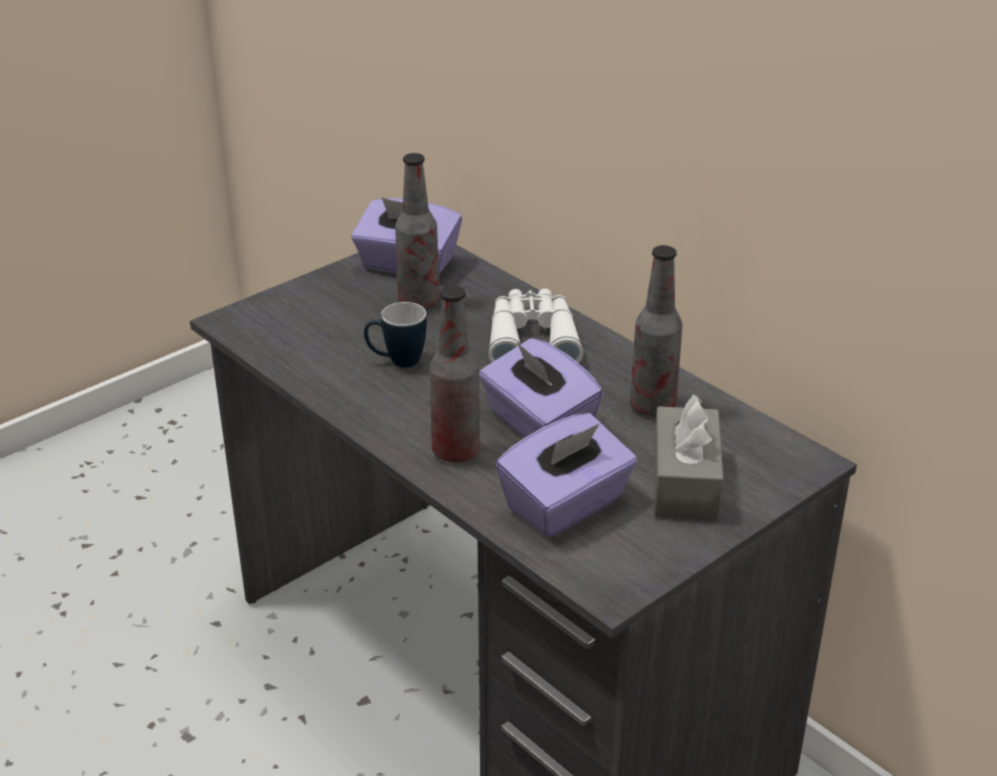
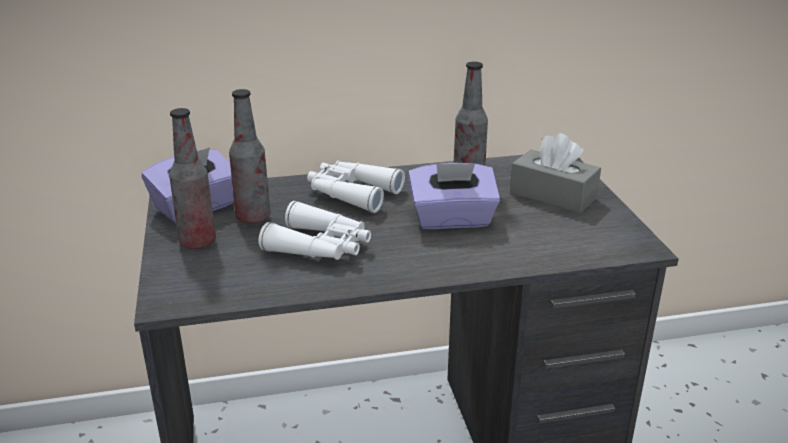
camera: 60 degrees left, 5 degrees down
(396, 362) = (320, 247): mug -> white binoculars
(456, 451) = (455, 255): bottle -> bottle (198, 242)
(566, 505) = (548, 236): purple tissue box -> none

